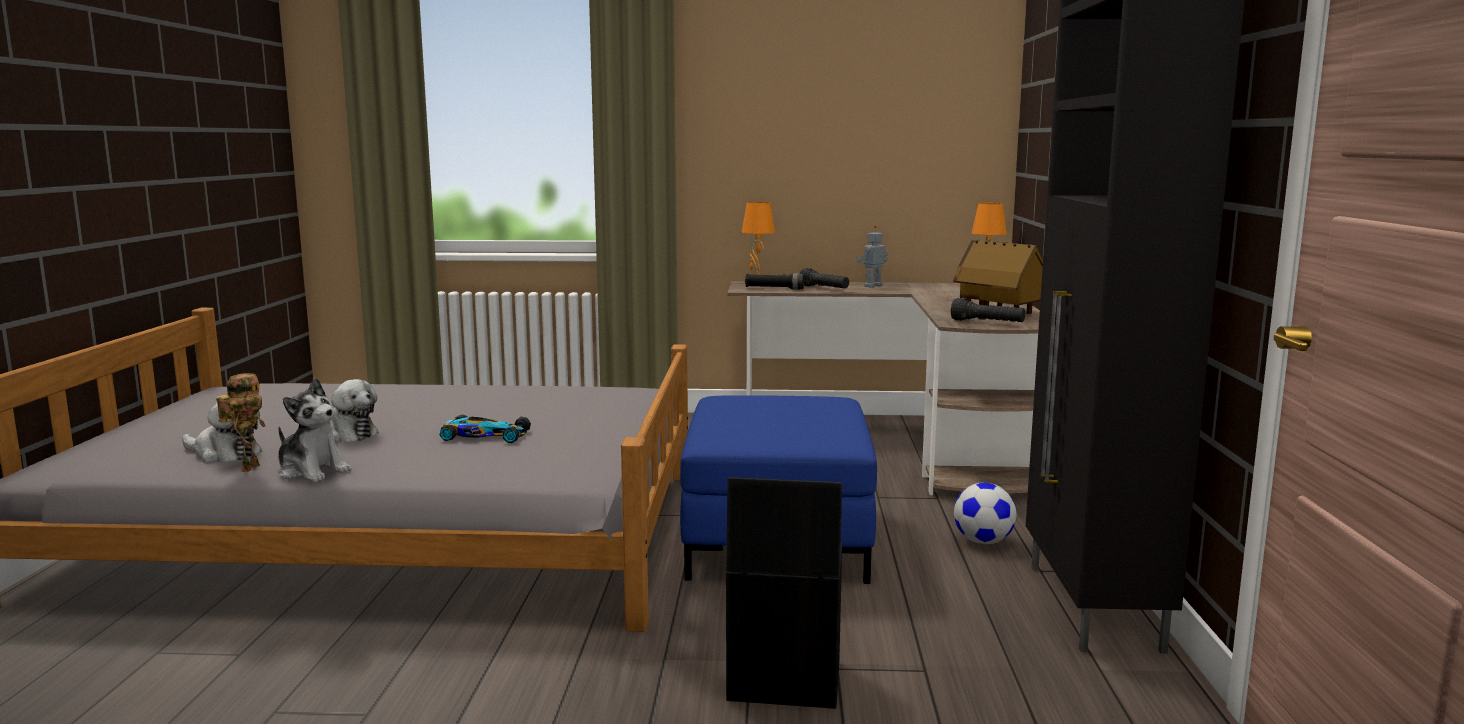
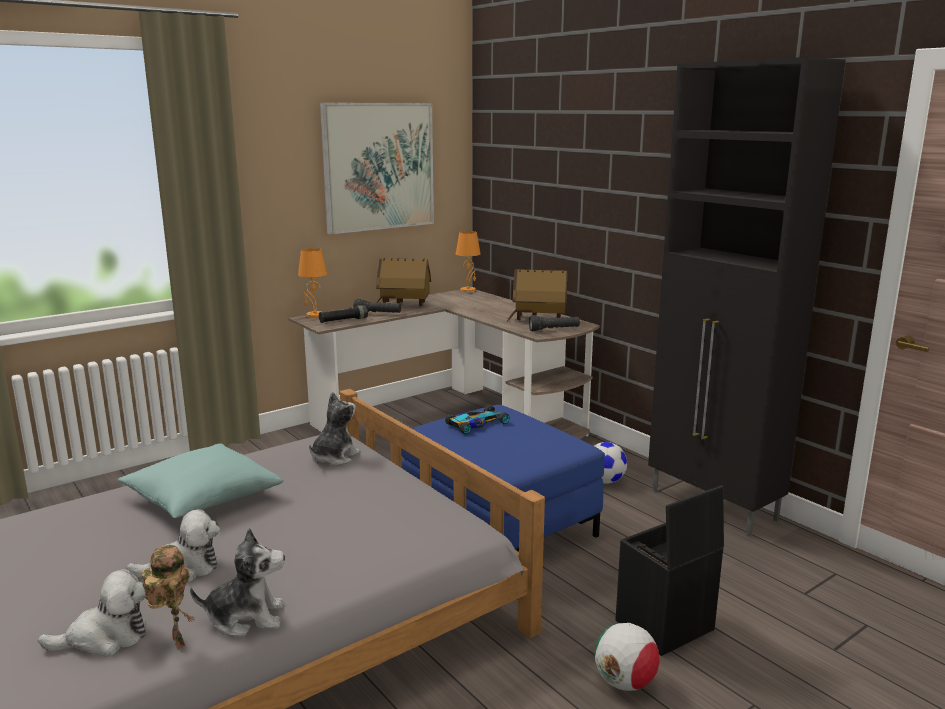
camera: 40 degrees left, 5 degrees up
(449, 402) = (202, 498): none -> turquoise pillow
(483, 436) = (315, 523): toy car -> toy car (476, 424)
(604, 402) = (334, 457): none -> plush toy
(645, 702) = (625, 682): none -> football
(869, 111) = (379, 167): none -> picture
(874, 286) = (404, 305): toy robot -> toy house

